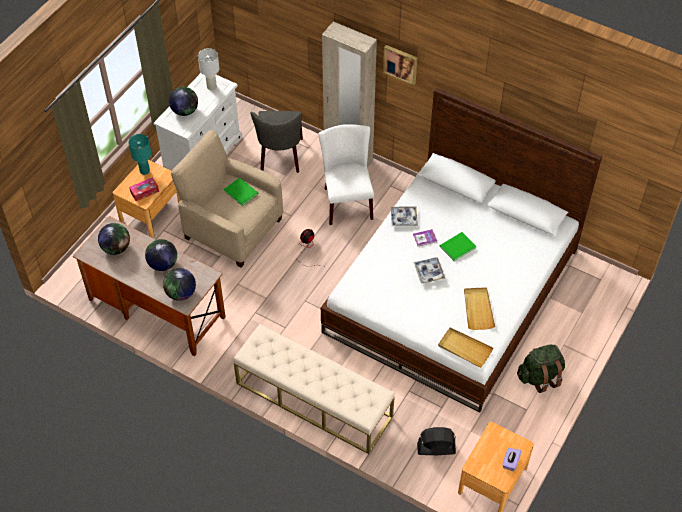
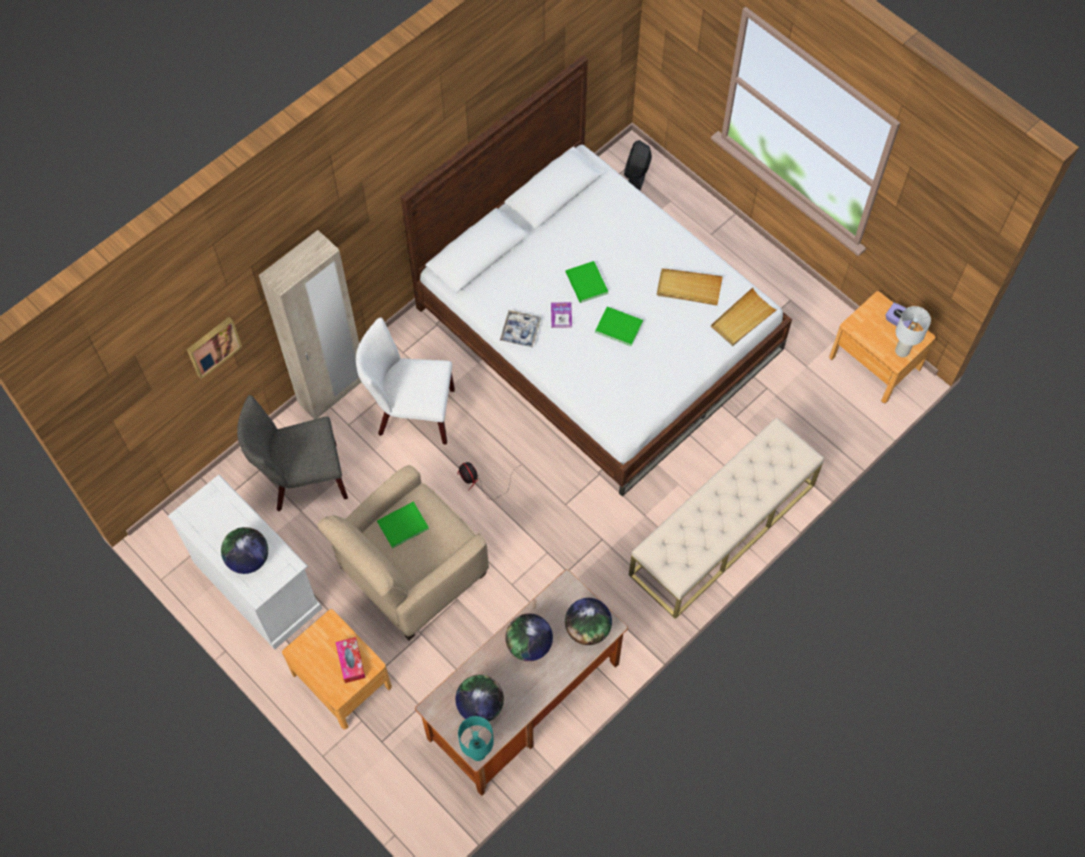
camera: 75 degrees left, 10 degrees up
(144, 170) = (308, 655): turquoise table lamp -> turquoise table lamp (477, 752)
(211, 86) = (210, 511): white table lamp -> white table lamp (901, 351)
(280, 157) = (301, 479): grey chair -> grey chair turned 150 degrees clockwise
(401, 64) = (350, 222): picture -> picture (213, 346)
(429, 272) = (618, 325): tray -> green book
(436, 448) = (822, 409): black fan -> black fan (636, 175)
(539, 376) = (749, 272): green backpack -> none

